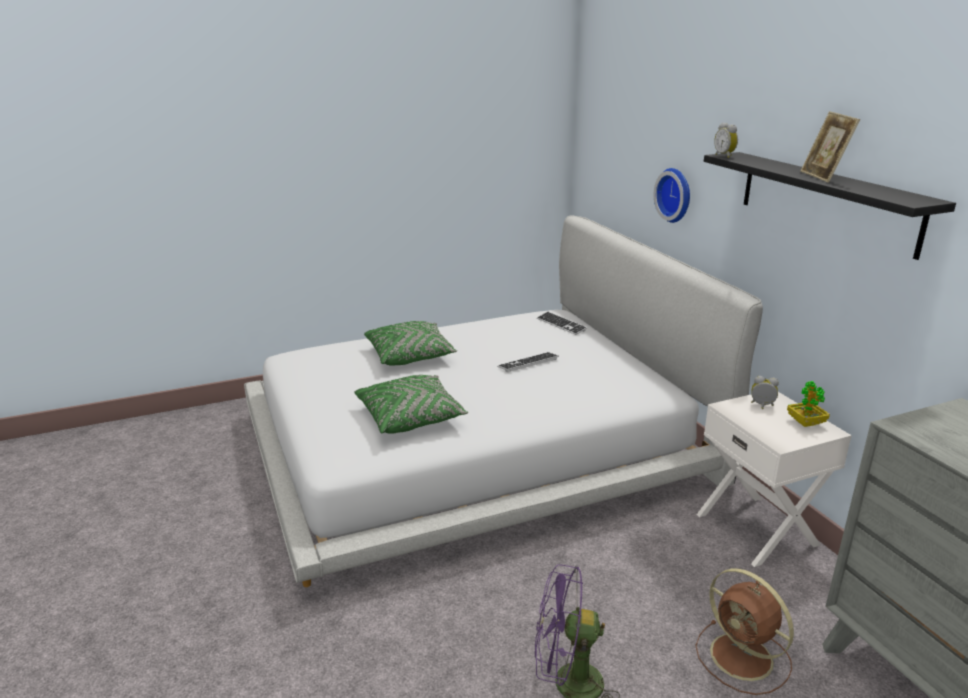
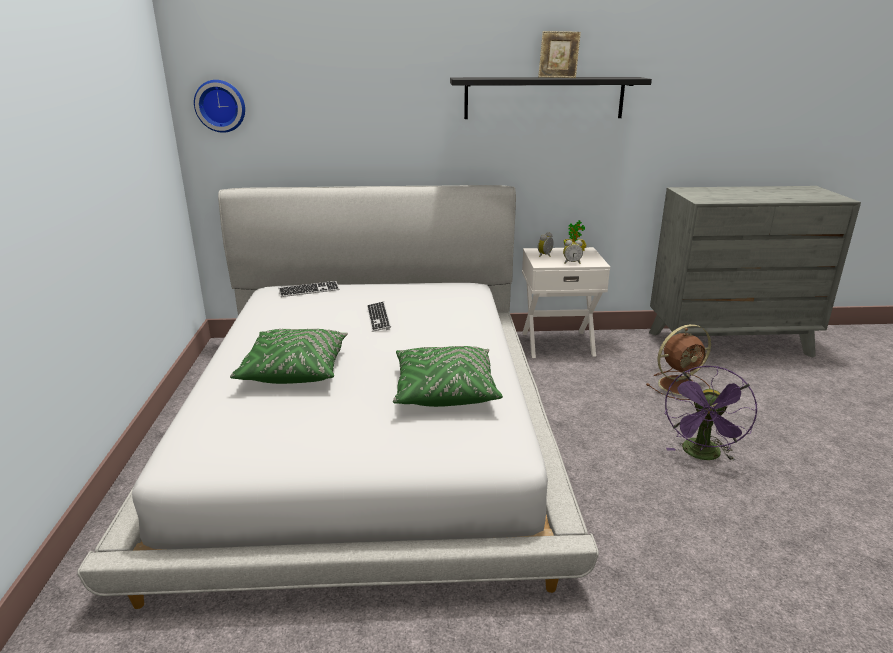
camera: 70 degrees left, 0 degrees up
(676, 195) = (375, 131): wall clock -> wall clock (221, 106)
(725, 156) = (464, 78): alarm clock -> alarm clock (571, 262)

